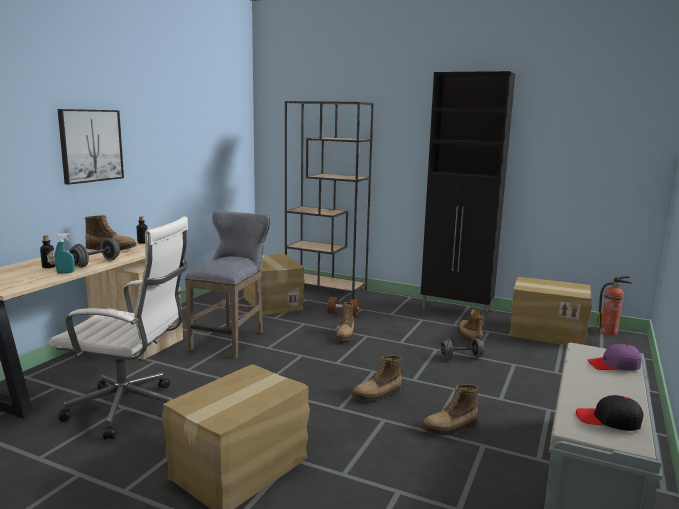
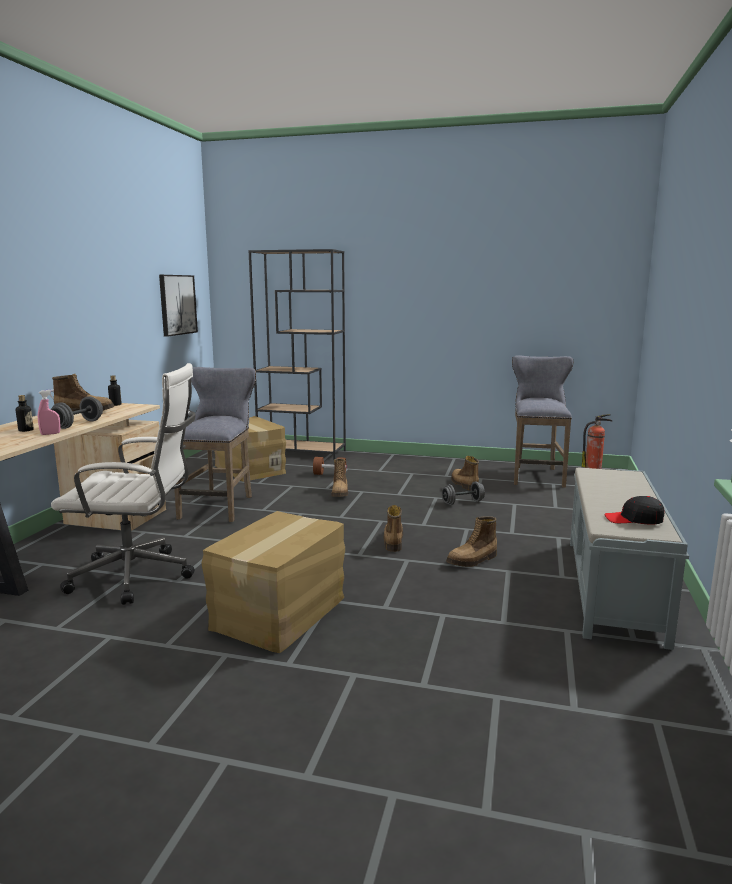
camera: 10 degrees left, 0 degrees up
(65, 272) = (50, 434): turquoise spray bottle -> pink spray bottle
(91, 145) = (51, 298): picture -> picture (177, 305)
(377, 395) = (393, 540): boot -> boot turned 135 degrees clockwise
(457, 310) = (444, 462): black cabinet -> none
(547, 332) = (537, 475): cardboard box -> grey stool
(614, 365) = (623, 481): purple cap -> none

